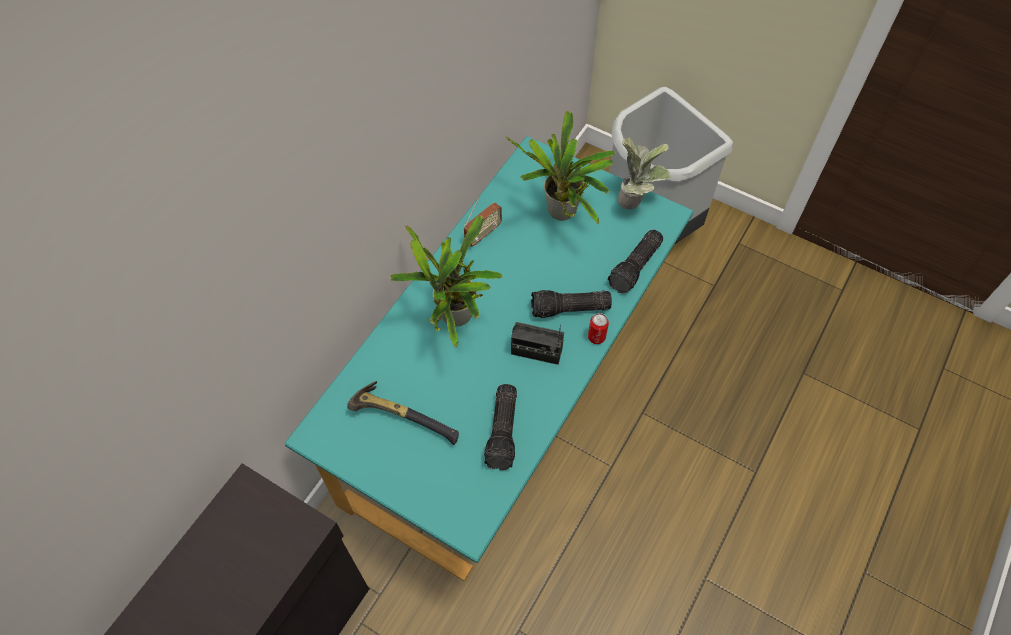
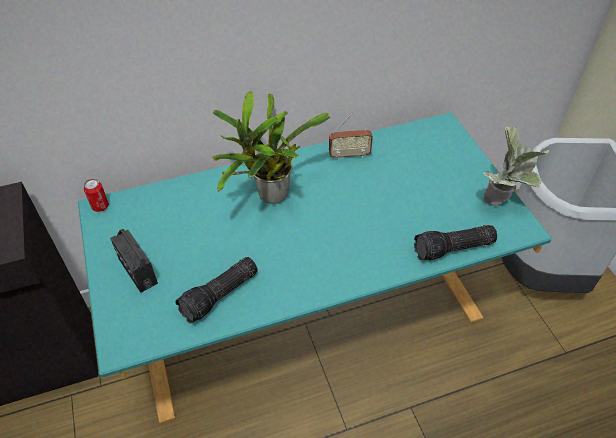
camera: 40 degrees right, 10 degrees down
(405, 416) = (166, 236): hammer -> none
(536, 352) = (305, 257): radio -> radio (137, 271)
(561, 215) = (425, 176): potted plant -> none
(569, 310) = (363, 245): flashlight -> none
(596, 337) = (365, 278): can -> can (100, 206)

